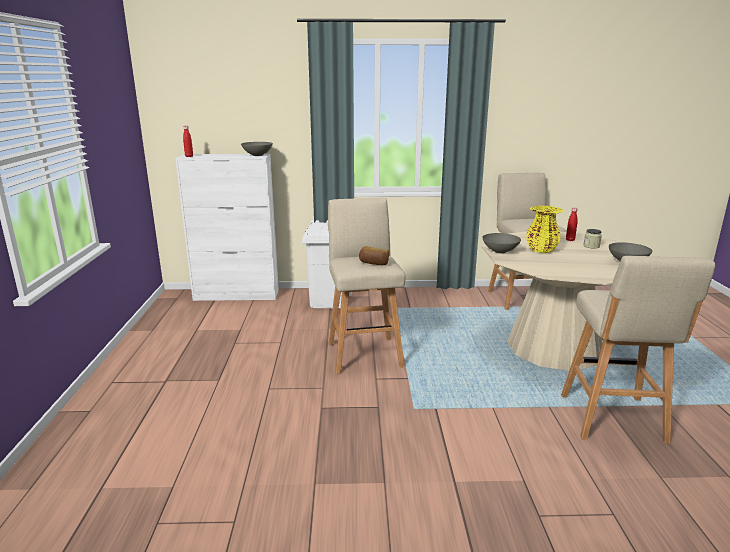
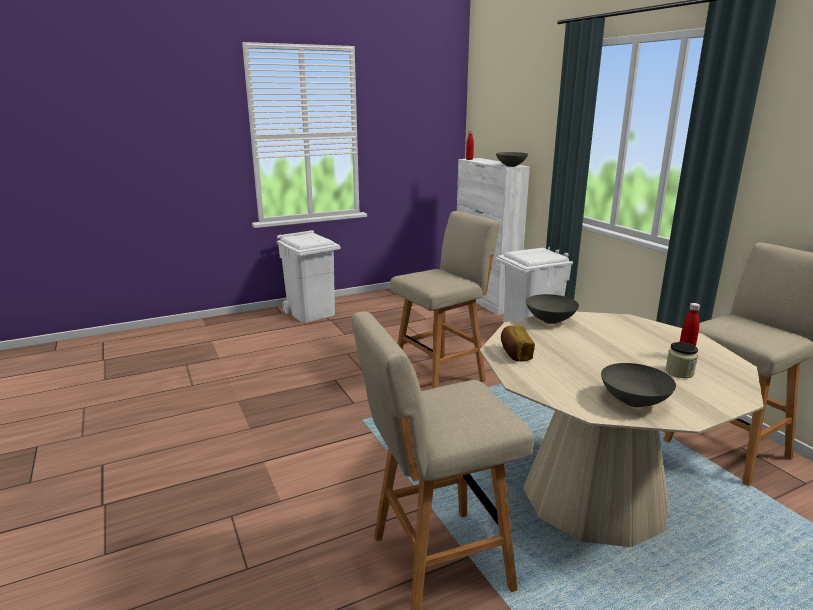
camera: 65 degrees right, 0 degrees up
(126, 389) = (311, 313): none -> white trash can
(374, 263) = (433, 280): bread -> bread (515, 353)
(541, 250) = (596, 341): yellow vase -> none

